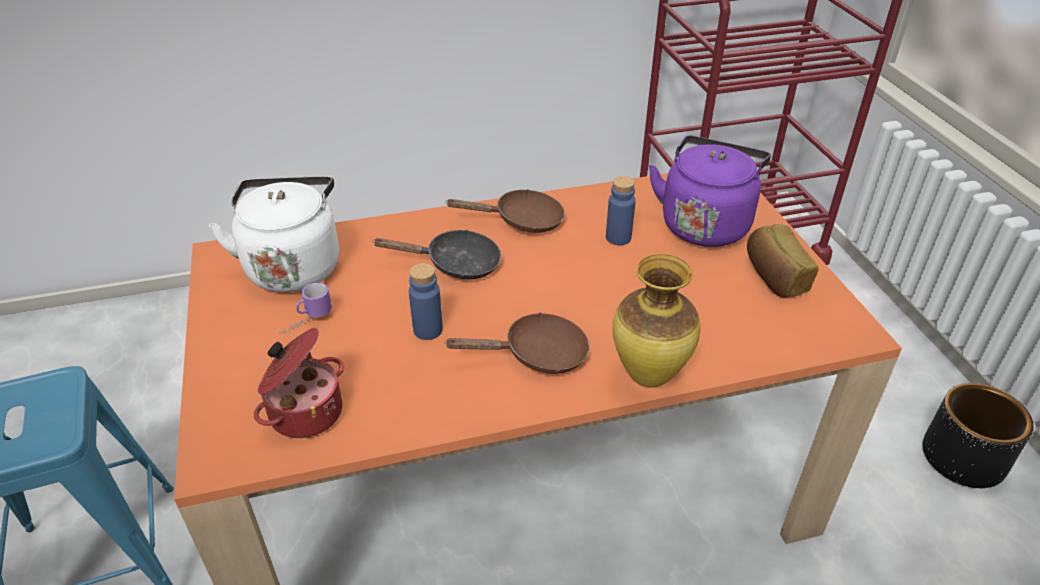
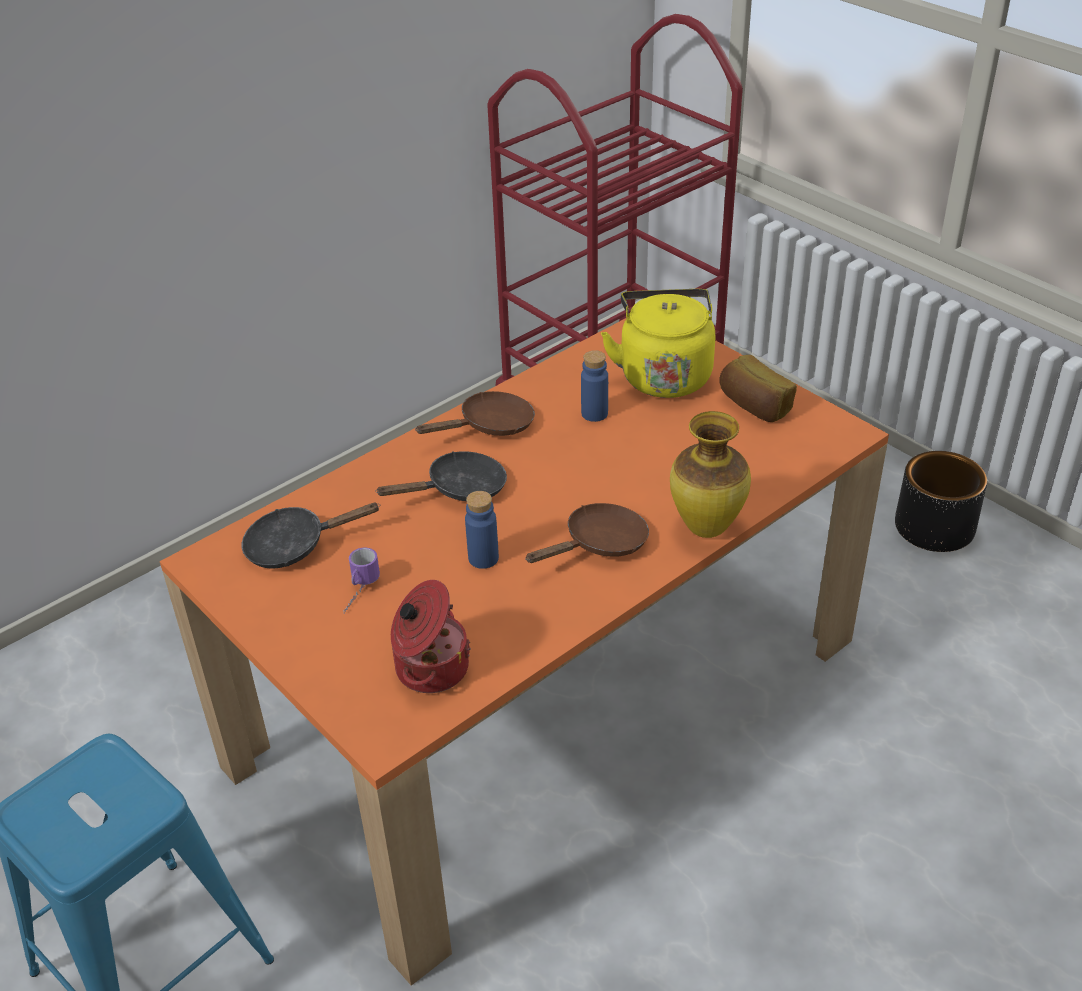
camera: 25 degrees left, 0 degrees up
(293, 265) = (294, 545): white kettle -> black frying pan
(705, 223) = (664, 375): purple kettle -> yellow kettle

